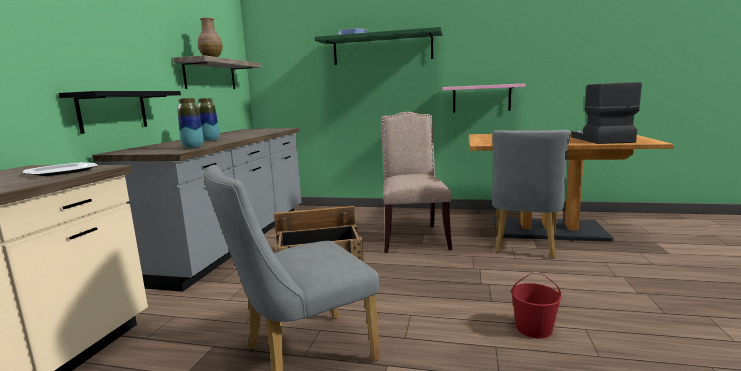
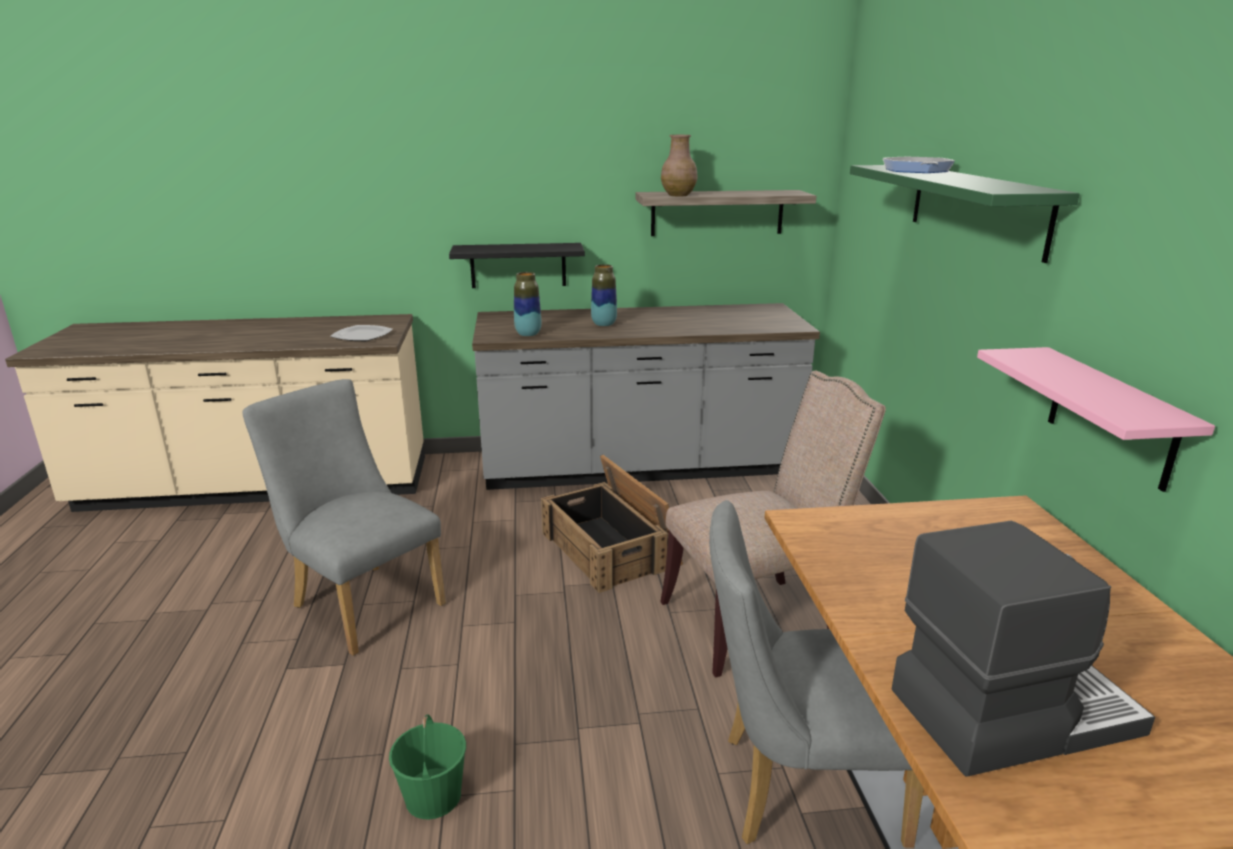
camera: 70 degrees right, 10 degrees up
(533, 328) = (433, 795): red bucket -> green bucket

